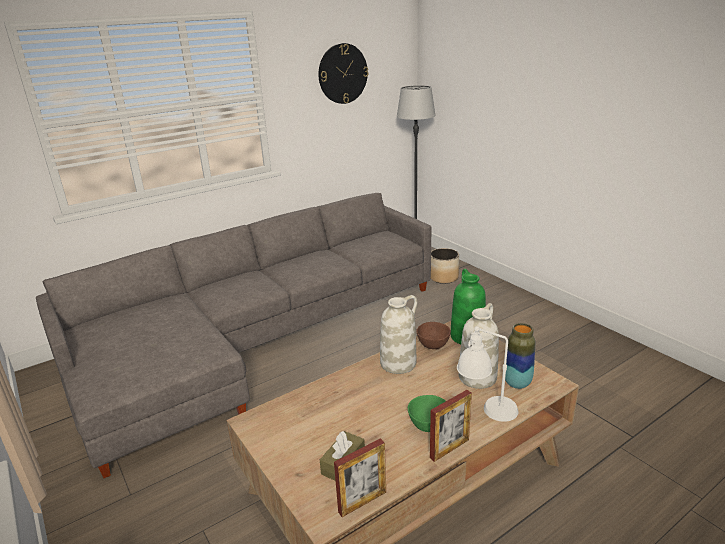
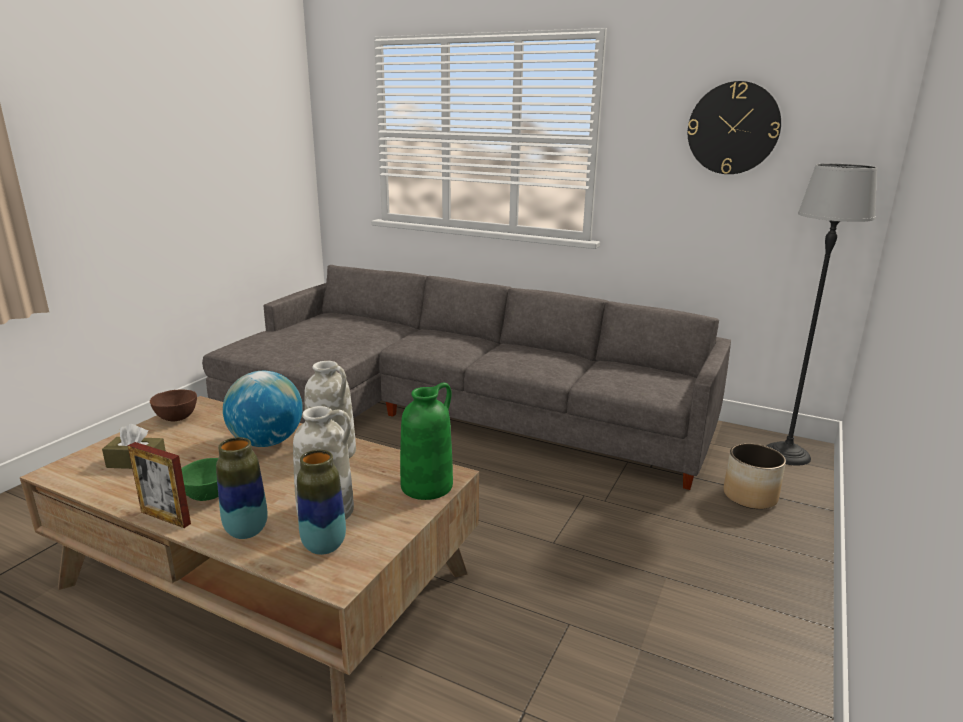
camera: 60 degrees right, 5 degrees down
(360, 390) = (267, 442): none -> globe
(362, 502) = (77, 484): picture frame -> none
(432, 346) = (385, 466): brown bowl -> brown bowl (176, 418)
(486, 411) = (246, 531): white table lamp -> vase

